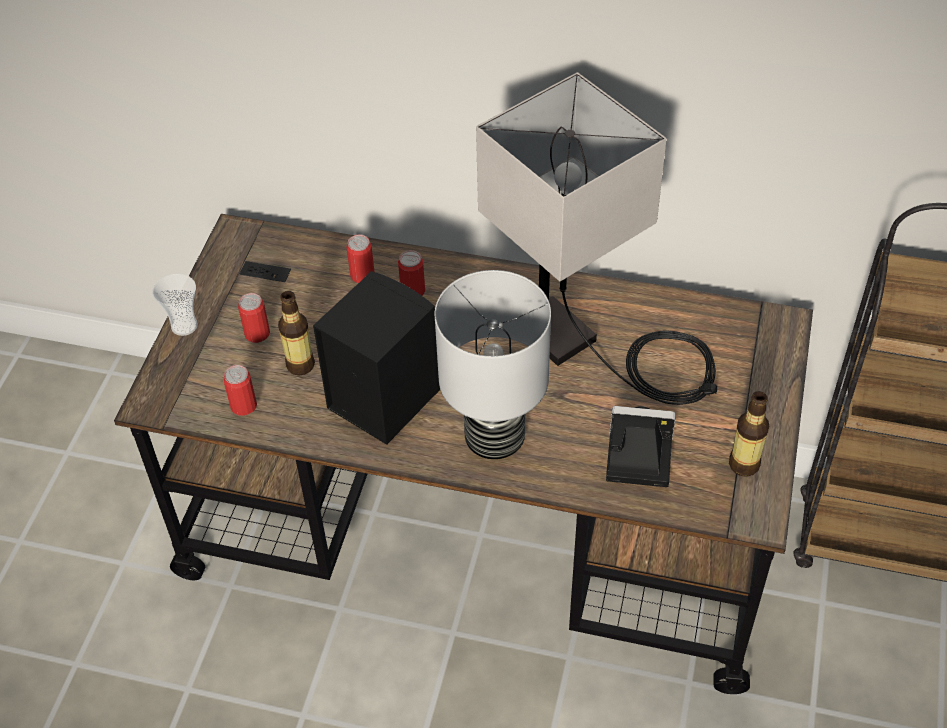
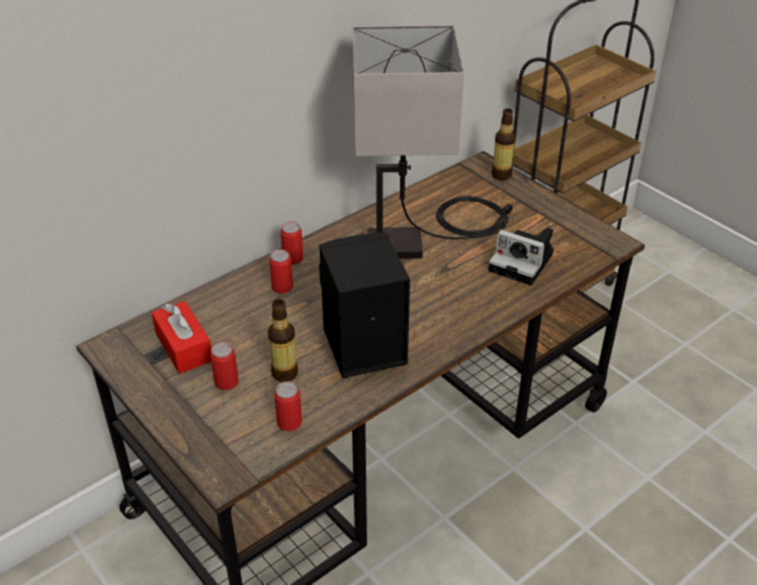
camera: 55 degrees left, 10 degrees down
(184, 326) = (167, 419): cup -> none
(275, 278) = (184, 347): none -> red tissue box
(362, 275) = (237, 303): can -> can (293, 258)
(494, 435) = (450, 312): grey table lamp -> none
(635, 453) = (523, 262): camera -> camera turned 105 degrees counterclockwise
(743, 464) = (571, 228): bottle -> bottle (501, 175)

